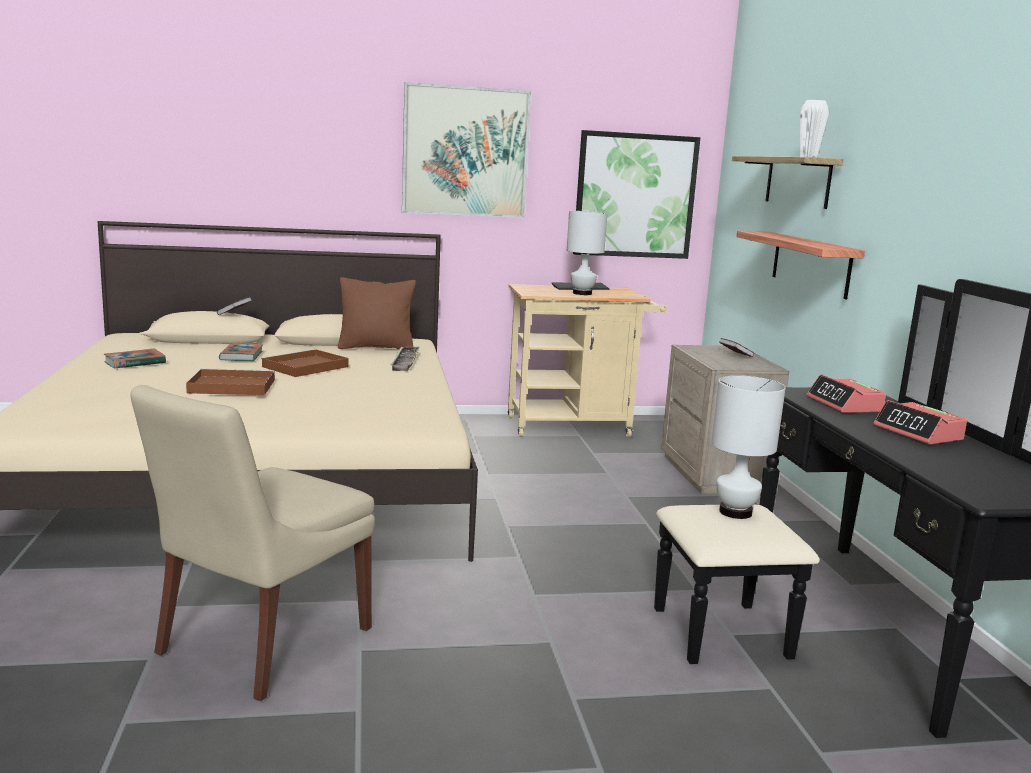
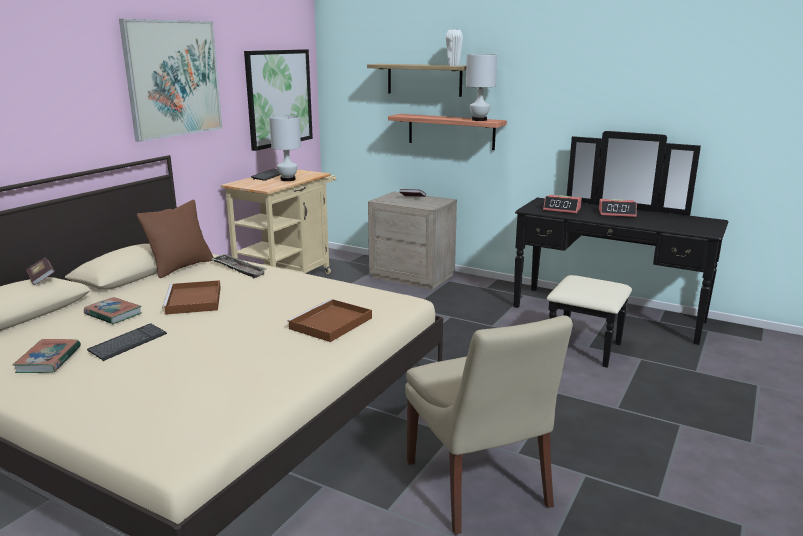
camera: 50 degrees left, 5 degrees up
(188, 371) = (128, 343): none -> keyboard
(230, 386) = (209, 337): brown tray -> brown tray (330, 324)
(736, 512) = (582, 282): white table lamp -> white table lamp (479, 120)

